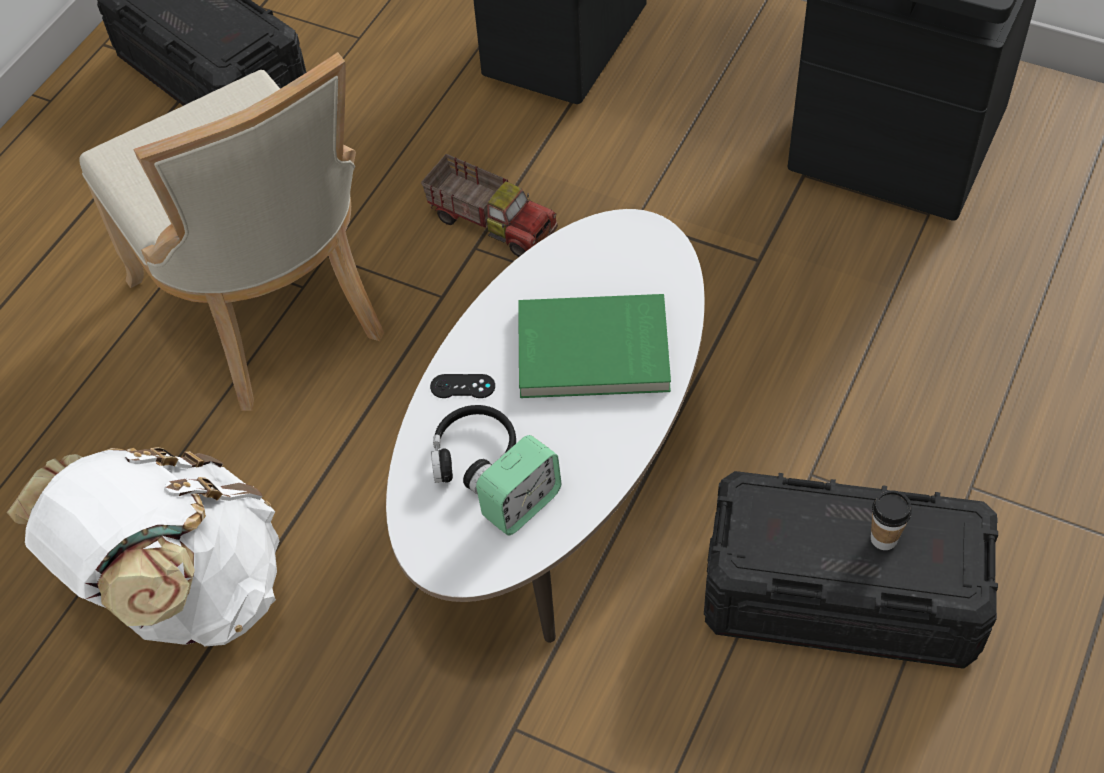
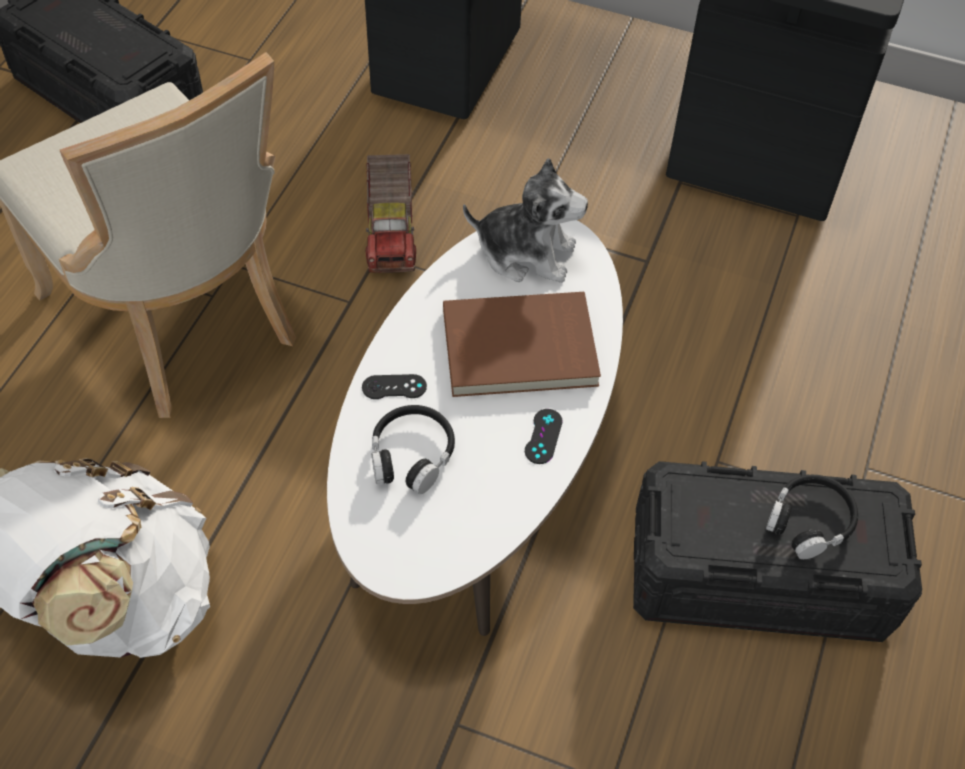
camera: 10 degrees left, 0 degrees up
(492, 223) = (392, 231): toy truck -> toy truck turned 60 degrees clockwise
(521, 504) = (464, 502): alarm clock -> none
(593, 352) = (519, 350): green book -> brown book
(608, 441) = (543, 436): none -> black game controller
(610, 252) = (526, 253): none -> plush toy
(883, 538) = (809, 521): cup -> black headphones

